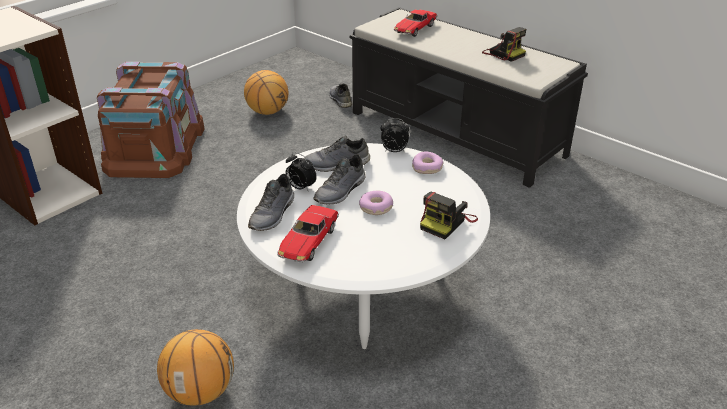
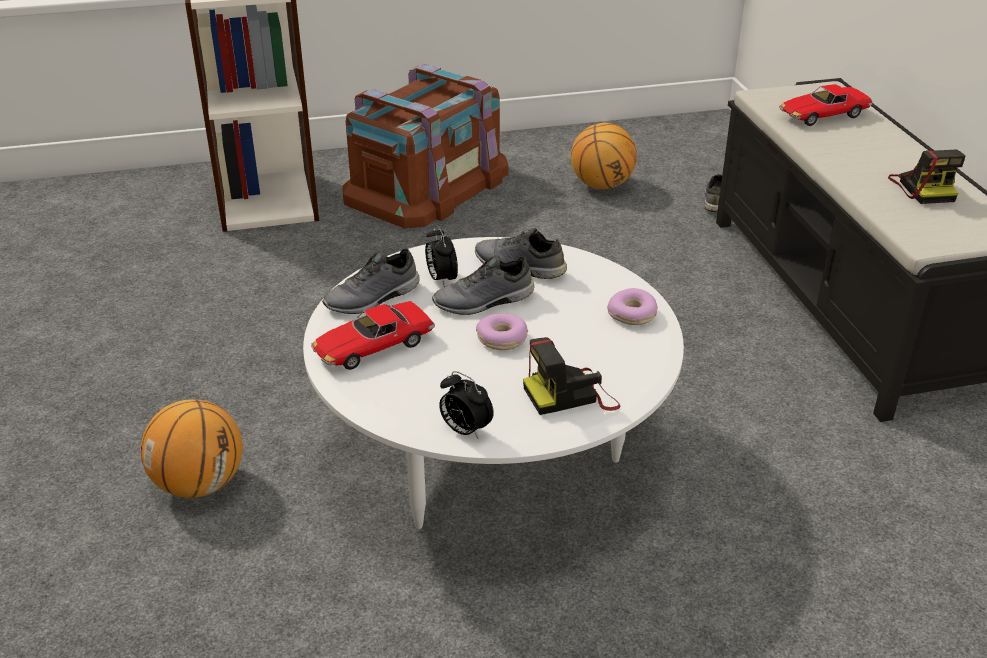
camera: 35 degrees right, 0 degrees up
(394, 151) = (613, 277): alarm clock -> alarm clock (465, 430)

